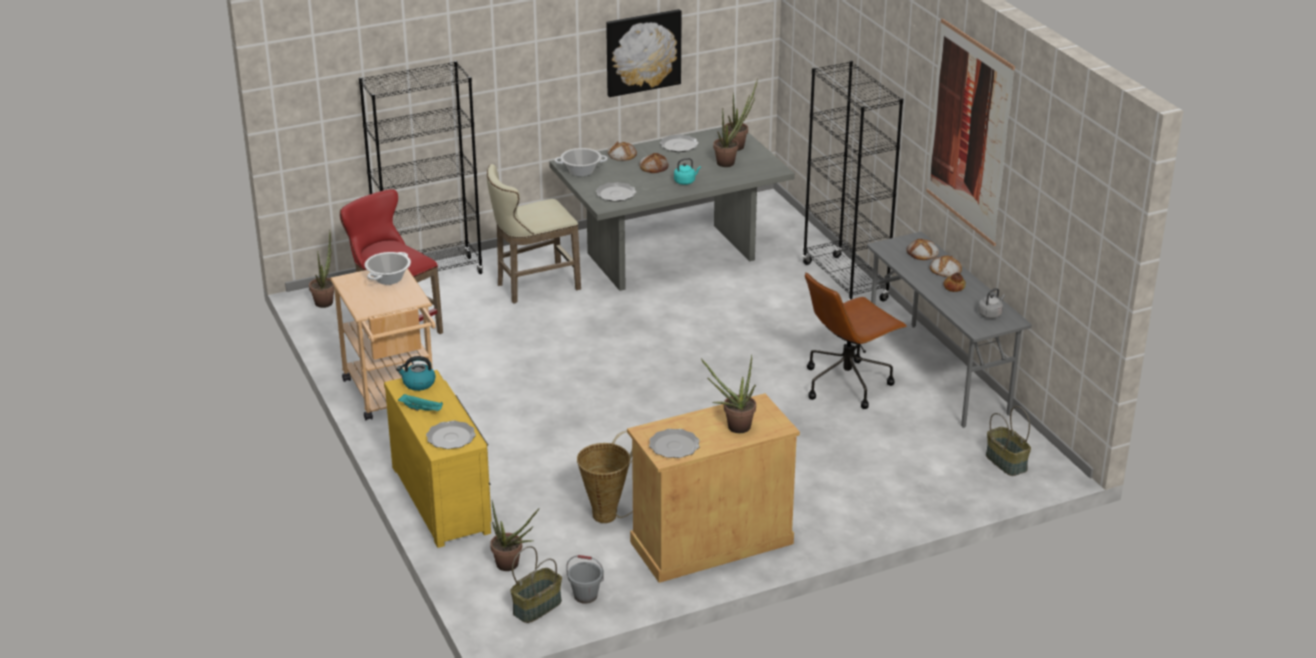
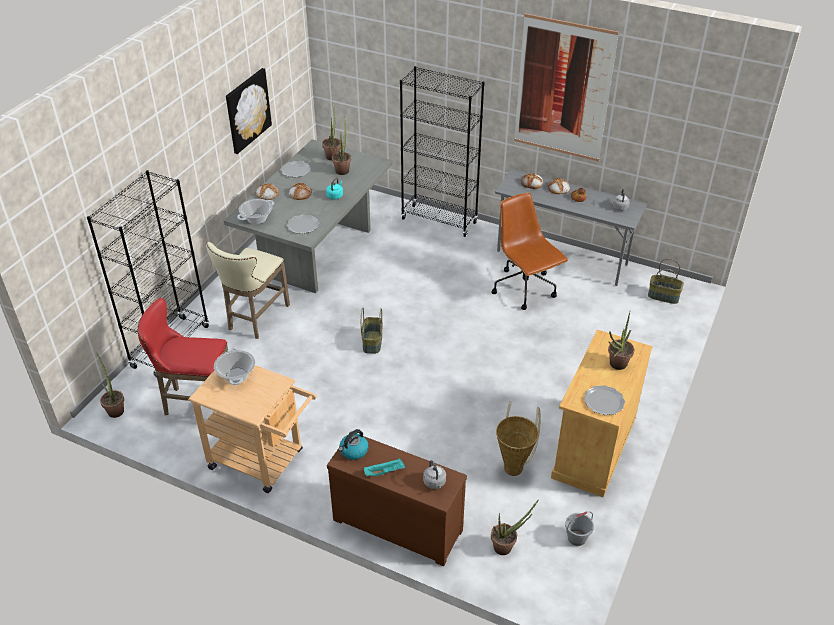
camera: 40 degrees left, 10 degrees up
(444, 498) = (399, 522): yellow dresser -> brown dresser
(451, 437) = (435, 483): plate -> grey kettle
(537, 606) = (560, 568): basket -> basket (372, 342)
(847, 383) = (525, 289): brown office chair -> brown office chair turned 135 degrees clockwise

